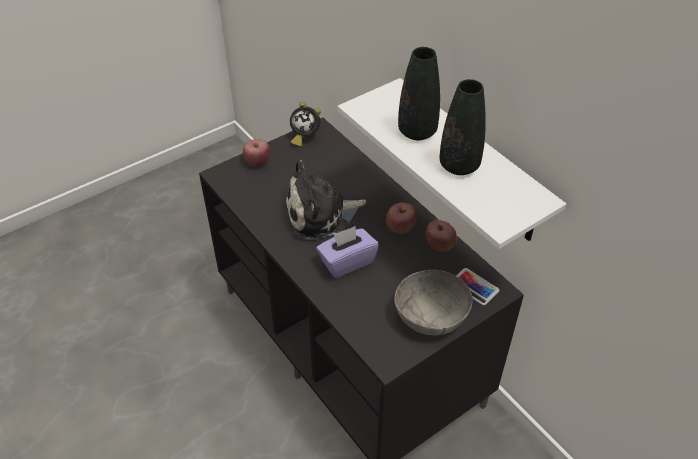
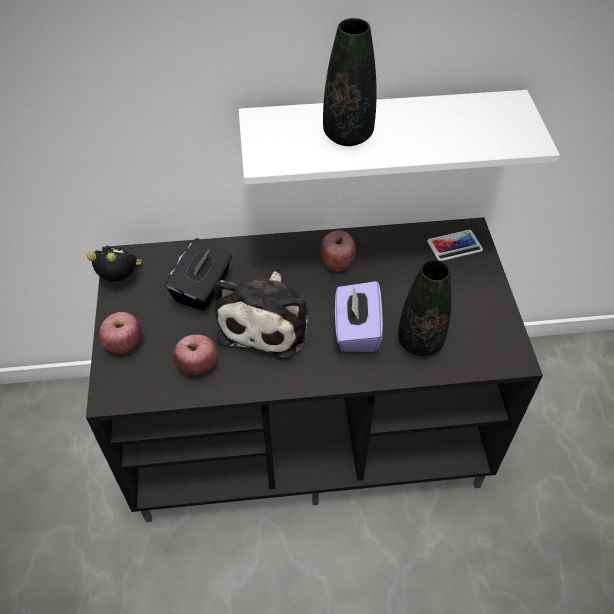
camera: 60 degrees left, 5 degrees up
(304, 137) = (121, 278): alarm clock -> alarm clock turned 120 degrees counterclockwise
(324, 174) = (203, 288): none -> black tissue box
(431, 316) = (473, 296): grey bowl -> none
(439, 245) = (384, 244): apple -> apple (198, 365)
(459, 166) = (427, 130): black vase -> black vase (420, 342)

